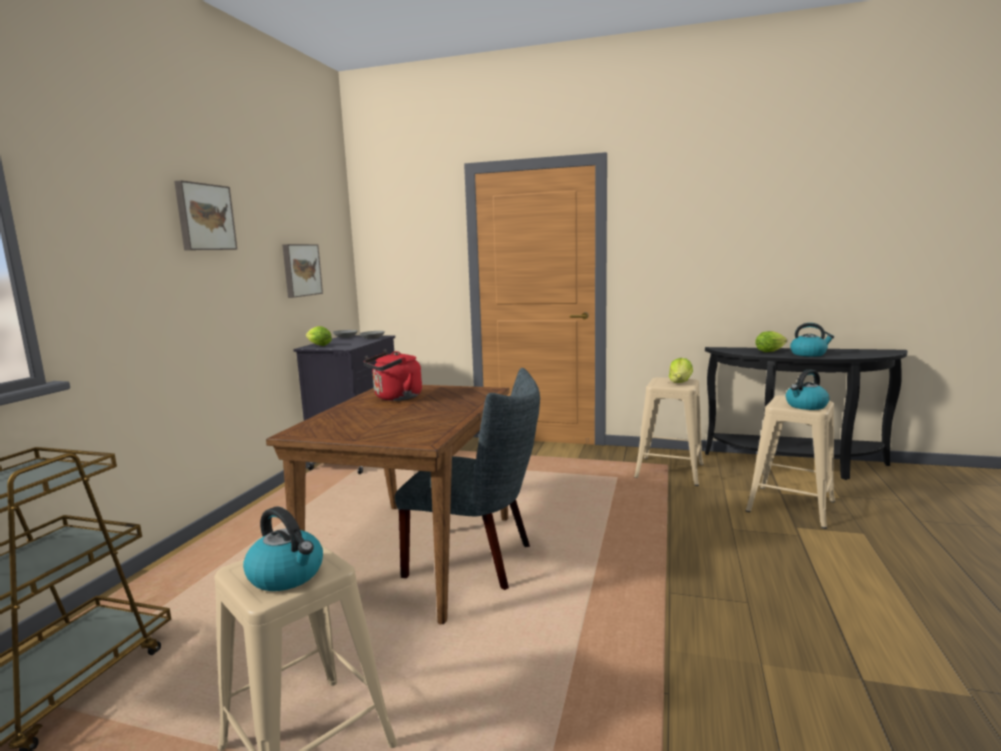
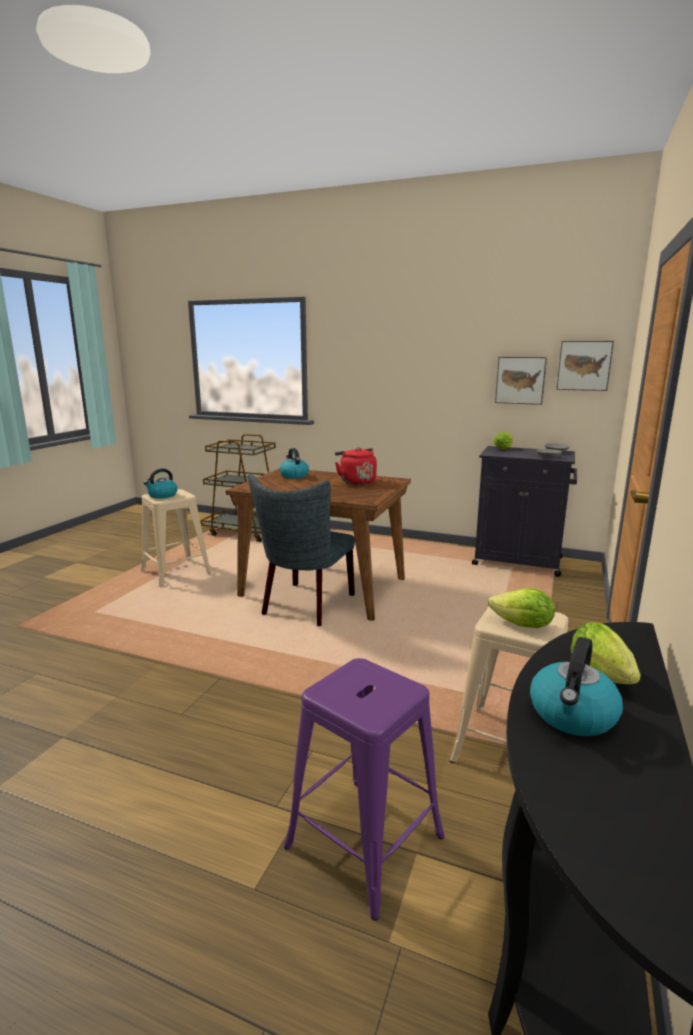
camera: 95 degrees right, 5 degrees up
(204, 217) = (417, 337): picture -> picture (584, 365)
(791, 506) = (364, 841): beige stool -> purple stool
(806, 406) = (345, 689): kettle -> kettle (294, 475)

